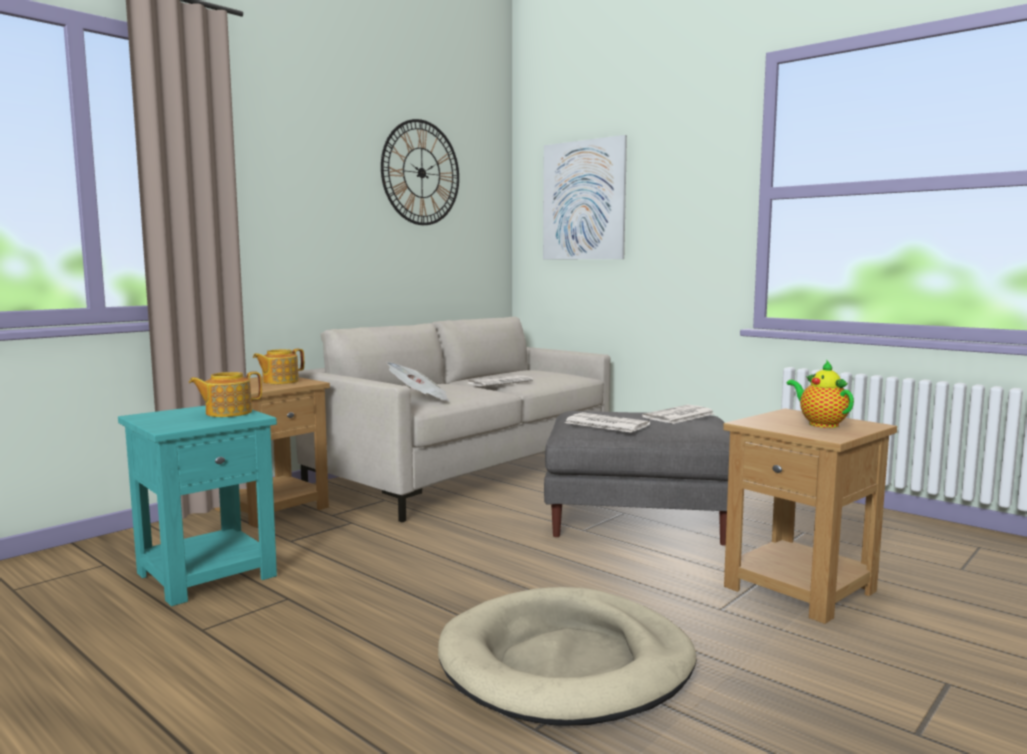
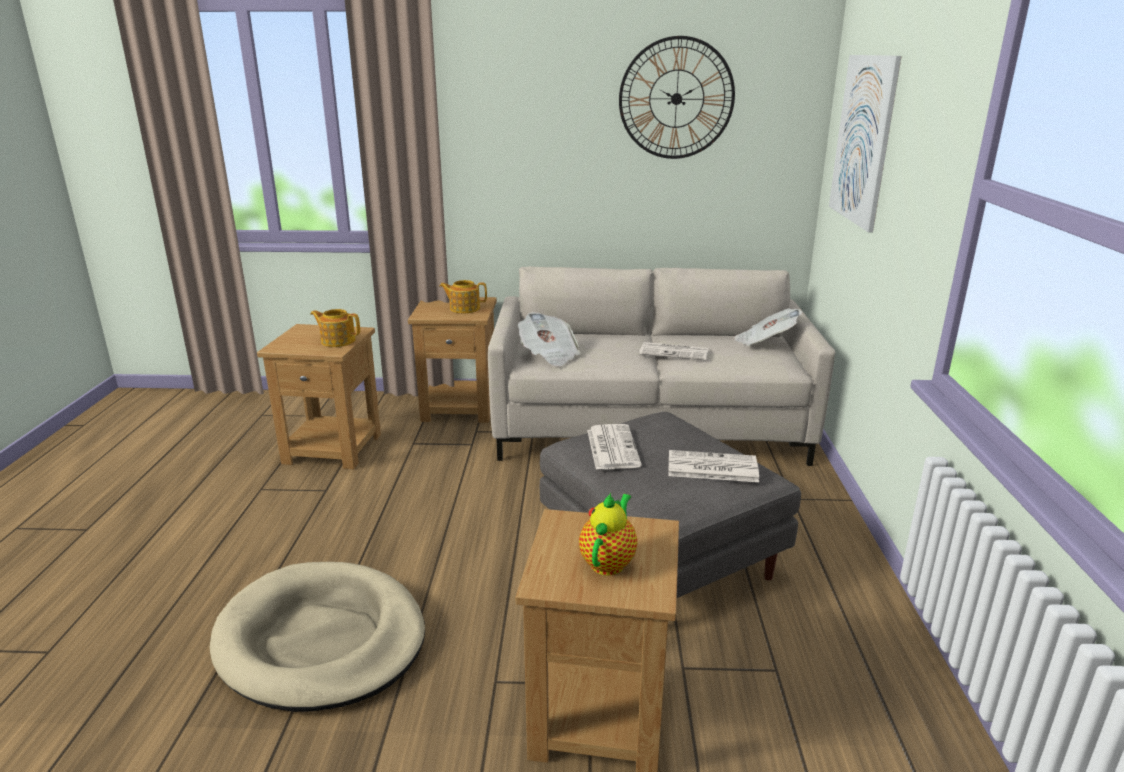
camera: 50 degrees right, 15 degrees up
(208, 574) = (334, 449): turquoise side table -> brown side table
(535, 370) = (765, 342): none -> newspaper

